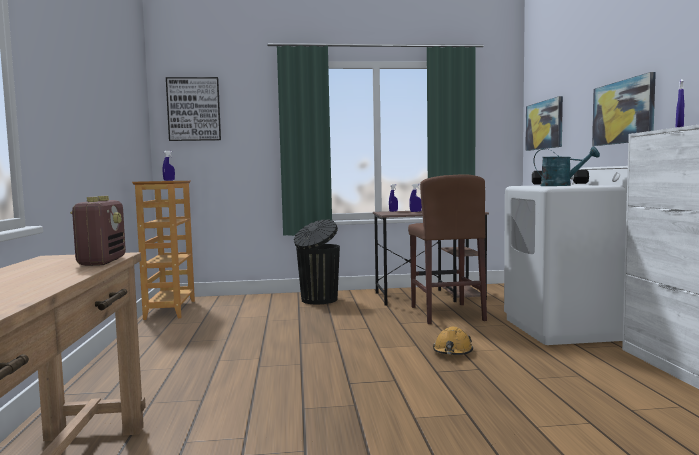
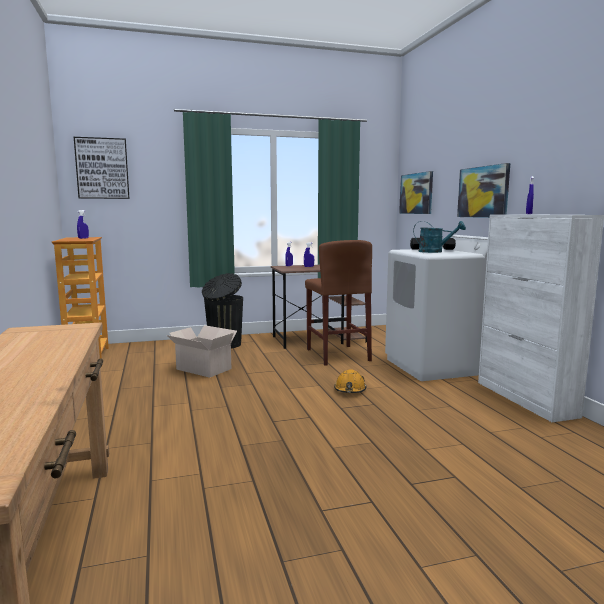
camera: 10 degrees left, 5 degrees up
(102, 261) = (78, 335): radio -> none
(287, 323) = (203, 368): none -> cardboard box

